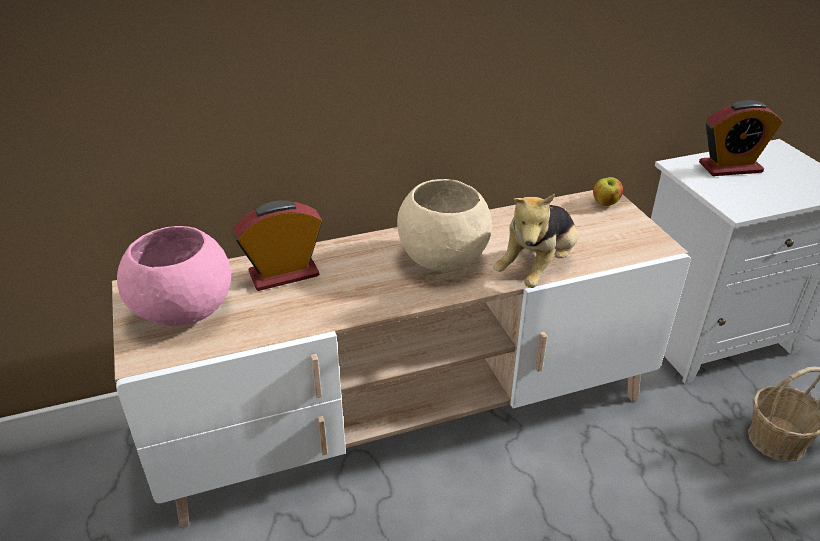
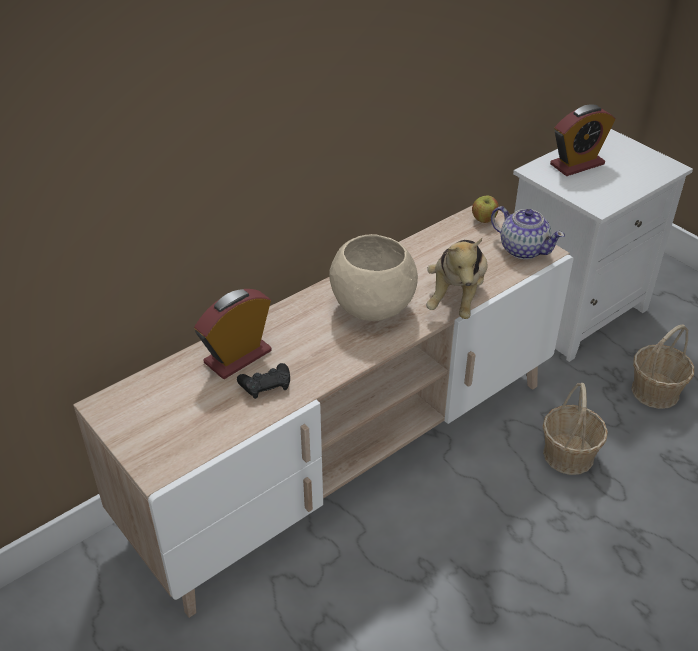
camera: 20 degrees left, 5 degrees up
(184, 312) = (168, 417): pink bowl -> none
(294, 305) = (266, 385): none -> black game controller
(635, 238) = (523, 249): none -> teapot
(646, 480) = (569, 454): none -> basket

